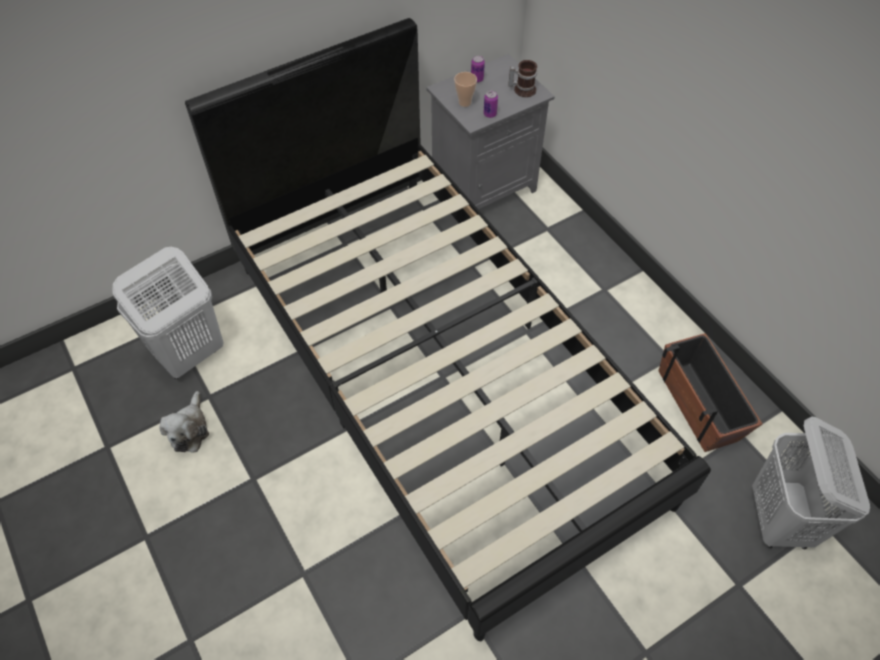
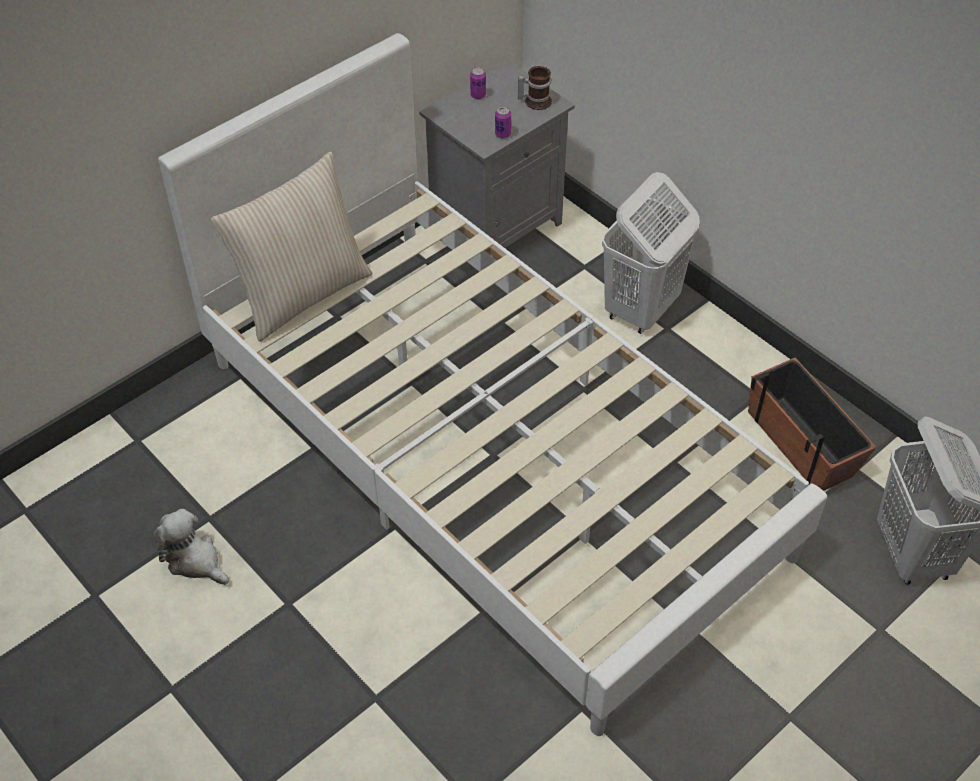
camera: 10 degrees left, 5 degrees down
(189, 354) = (171, 473): white laundry basket -> white laundry basket (640, 309)
(189, 429) = (194, 560): plush toy -> plush toy turned 135 degrees clockwise
(308, 226) = (302, 294): none -> beige pillow
(439, 375) = (489, 453): black bed -> white bed
(464, 102) = (469, 124): cup -> none

